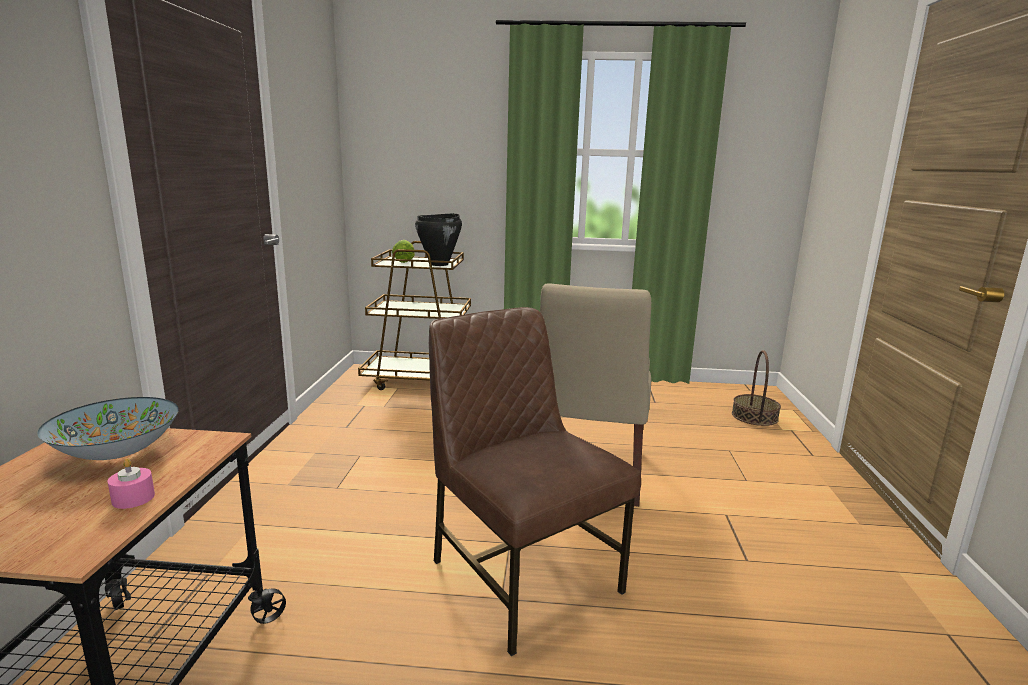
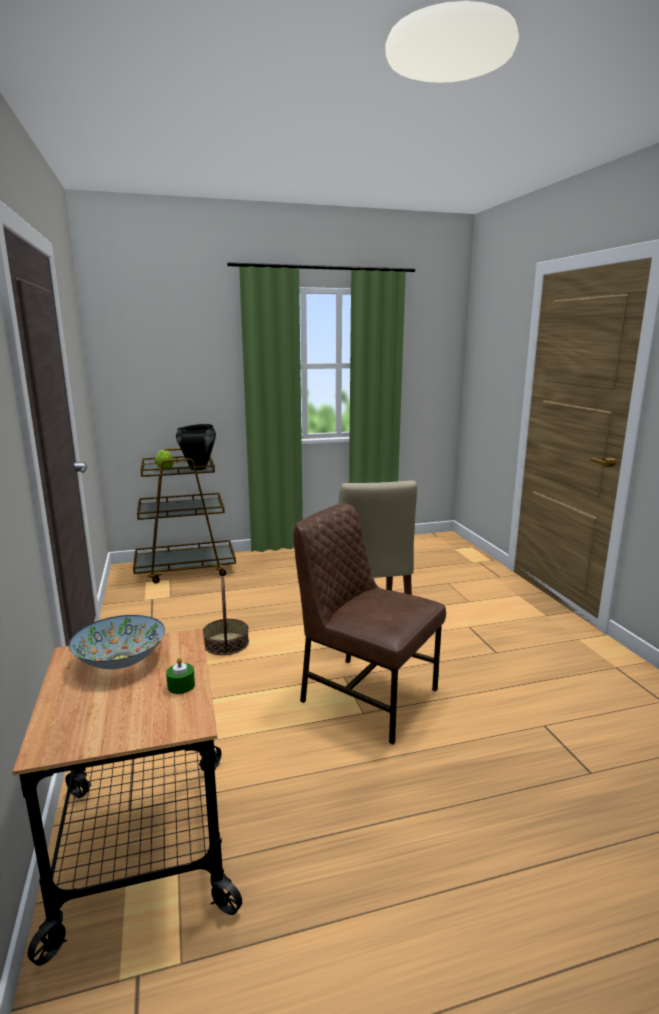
camera: 20 degrees left, 0 degrees up
(133, 498) = (181, 686): pink candle -> green candle
(754, 416) = (451, 556): basket -> basket (226, 643)

